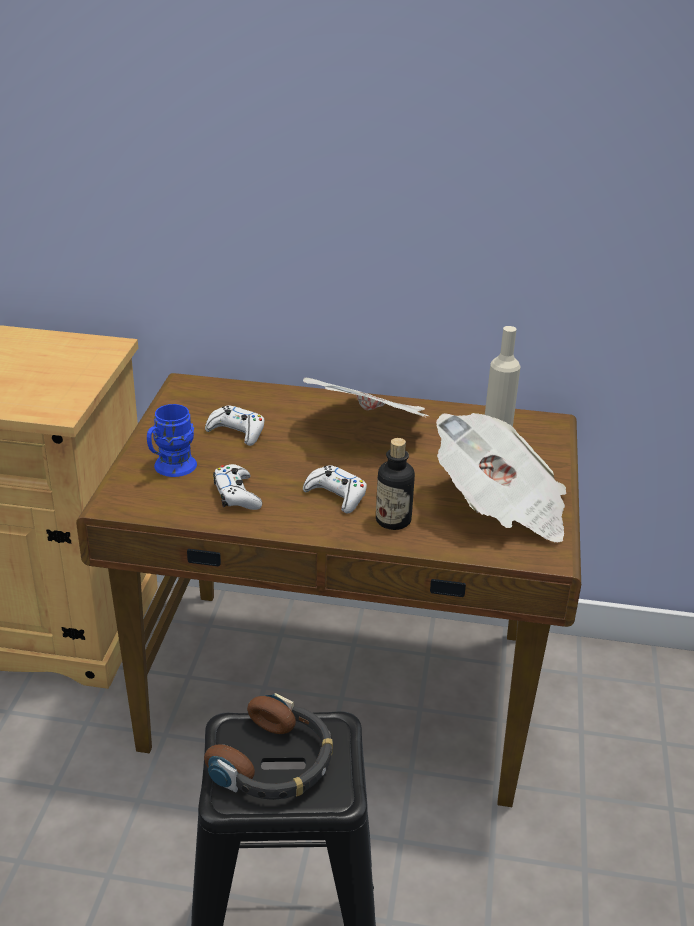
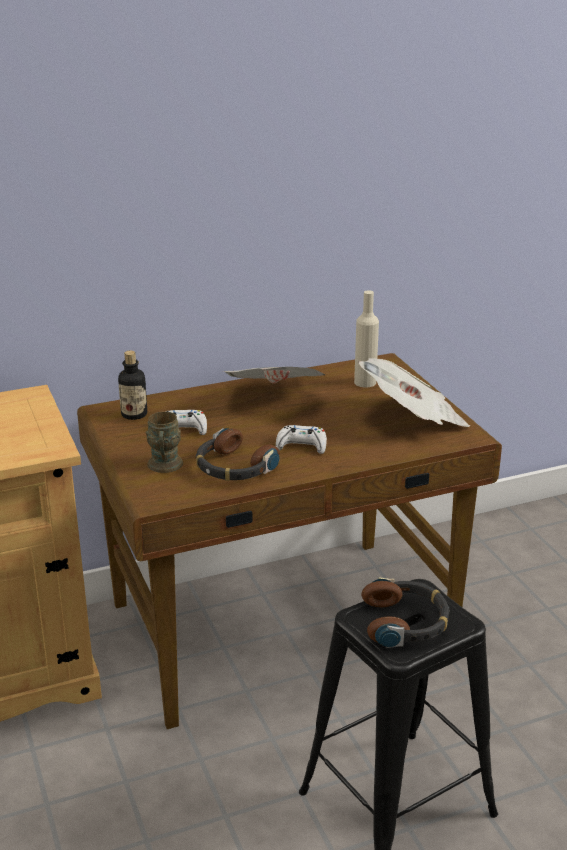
camera: 30 degrees left, 5 degrees down
(170, 469) = (164, 467): blue mug -> brown mug
(237, 495) = (234, 467): white game controller -> headphones
(393, 520) = (356, 448): bottle -> bottle (134, 414)

